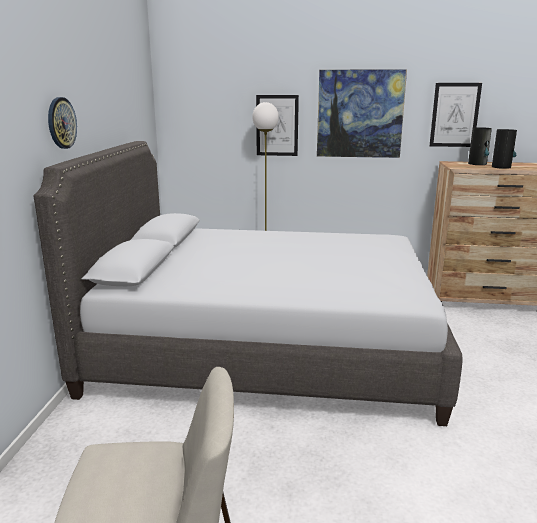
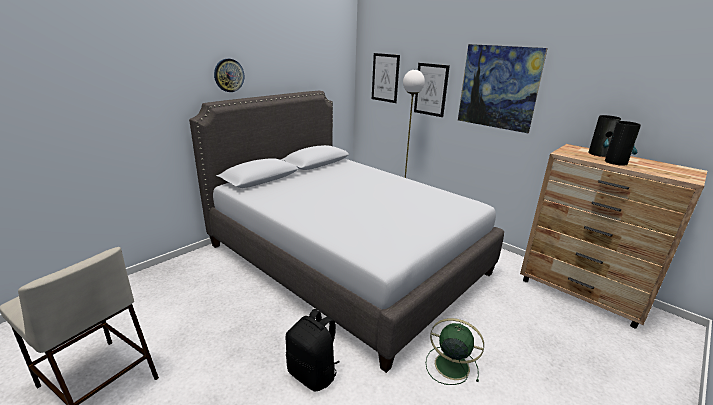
camera: 35 degrees right, 5 degrees up
(393, 462) = (313, 374): none -> black backpack
(455, 115) = (591, 99): picture -> picture (385, 78)
(479, 394) = (450, 365): none -> green fan

